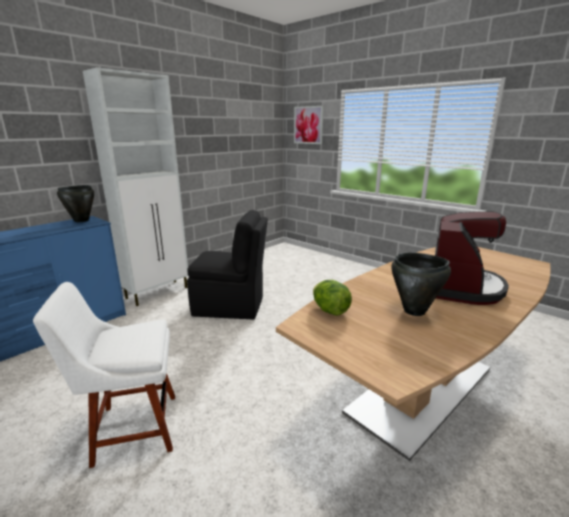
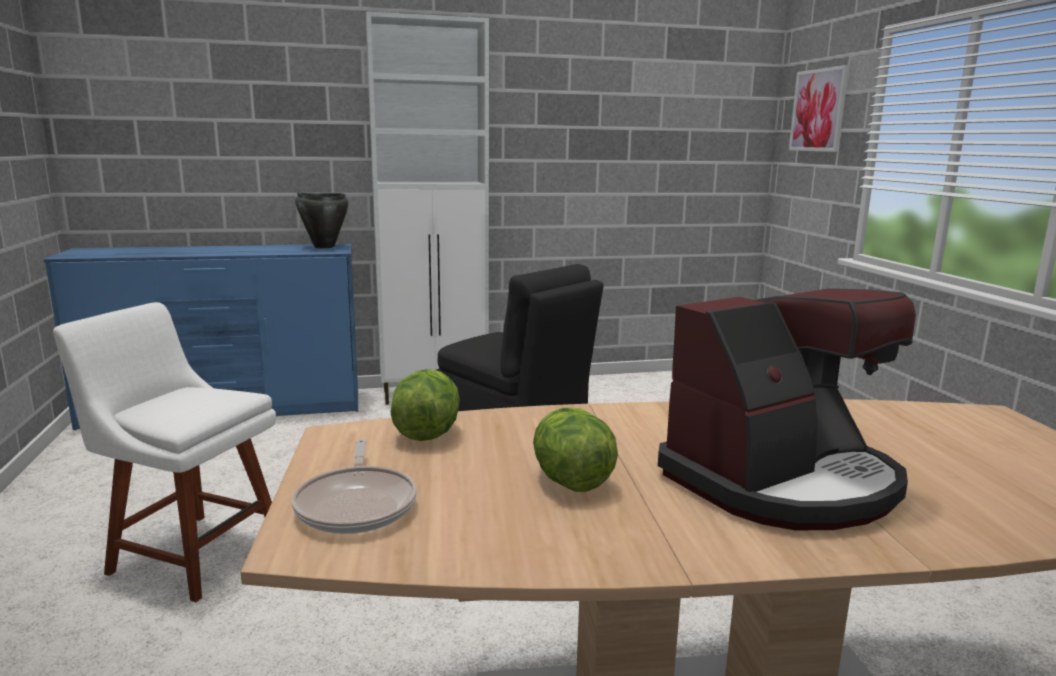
camera: 35 degrees right, 5 degrees down
(374, 352) = (357, 504): none -> frying pan
(414, 311) = (570, 481): black cooking pot -> lettuce

